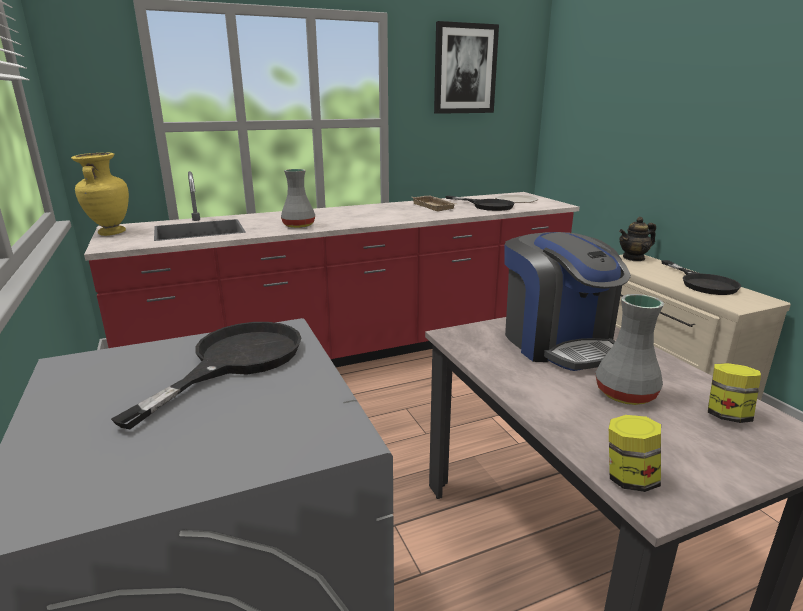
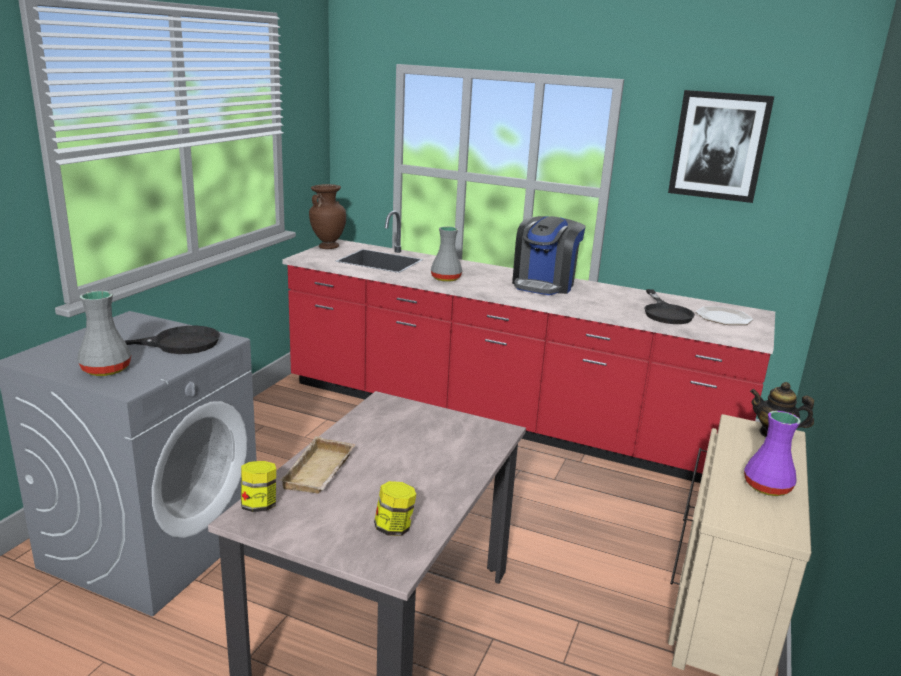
camera: 45 degrees right, 0 degrees up
(110, 233) = (328, 247): yellow vase -> brown vase
(435, 206) = (610, 297): beige tray -> beige tray (321, 472)
(558, 343) = (429, 440): coffee machine -> coffee machine (544, 284)
(625, 394) = (374, 483): grey vase -> grey vase (105, 370)
(703, 283) = (768, 487): black frying pan -> purple vase

